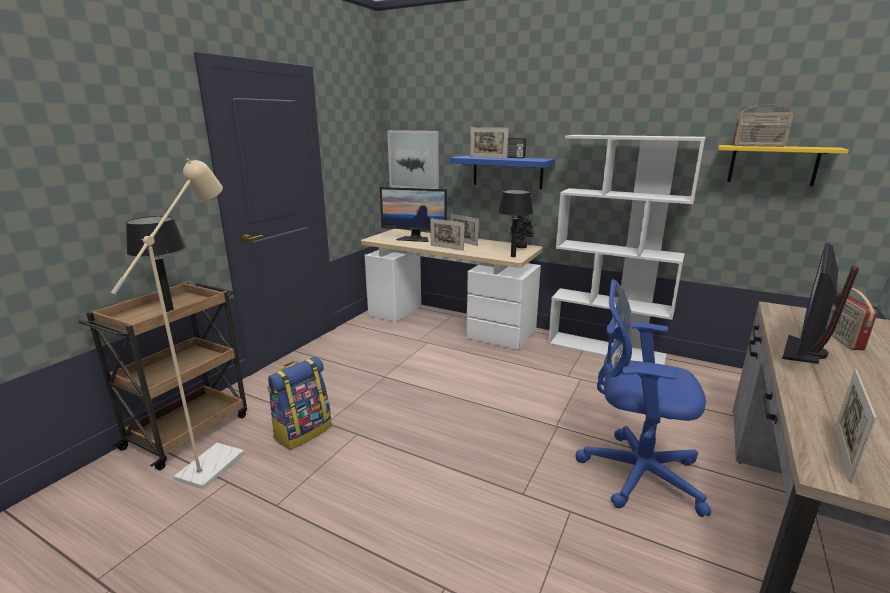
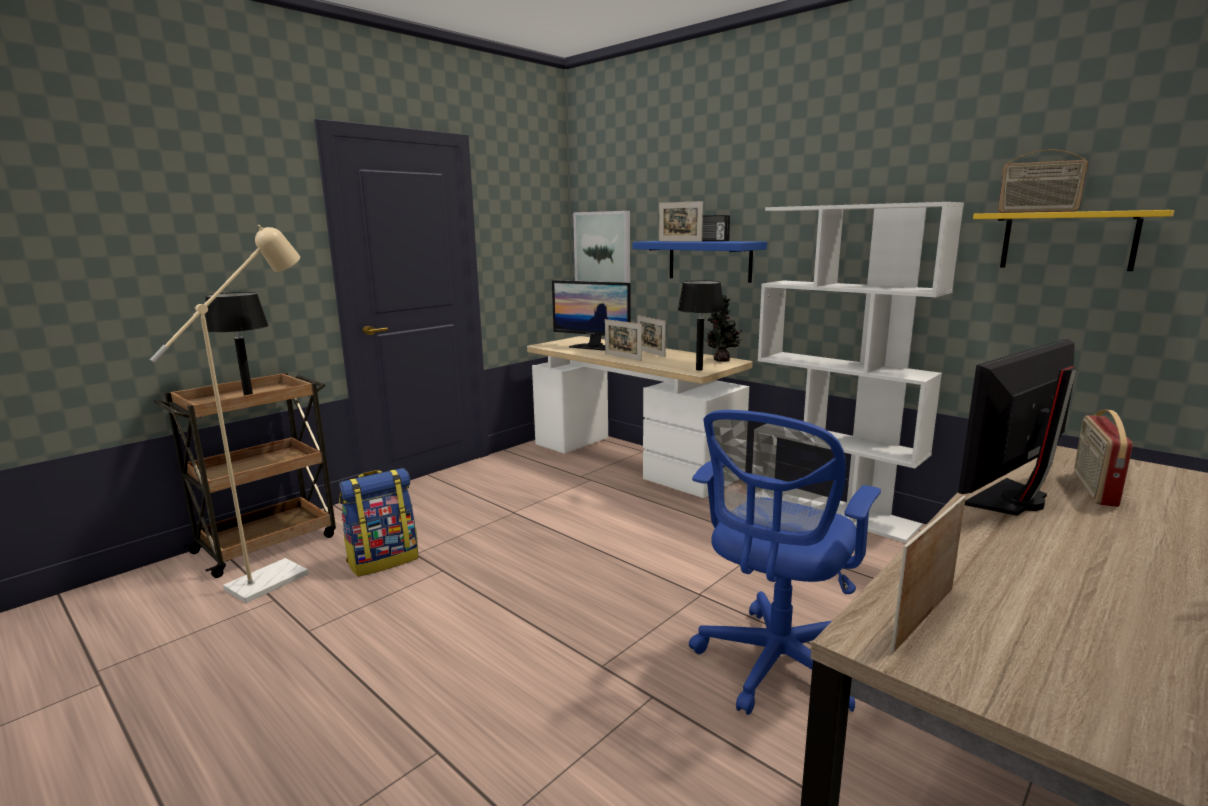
camera: 15 degrees right, 5 degrees down
(634, 472) = (775, 665): blue office chair -> blue office chair turned 90 degrees counterclockwise

